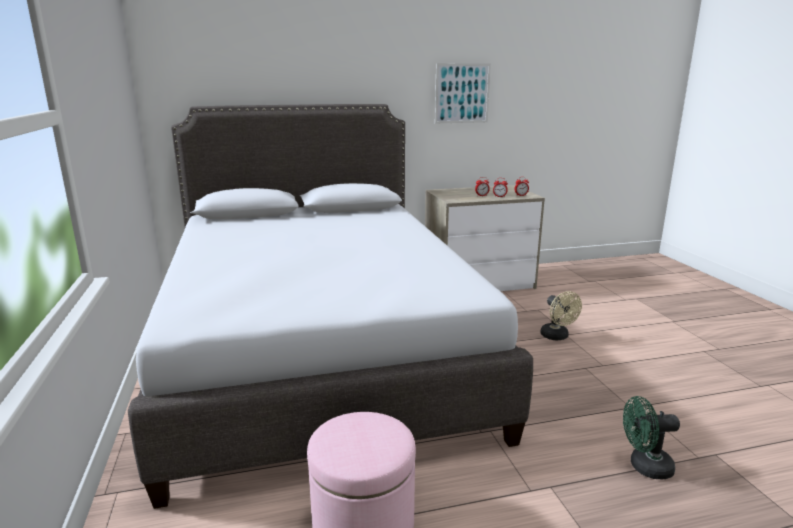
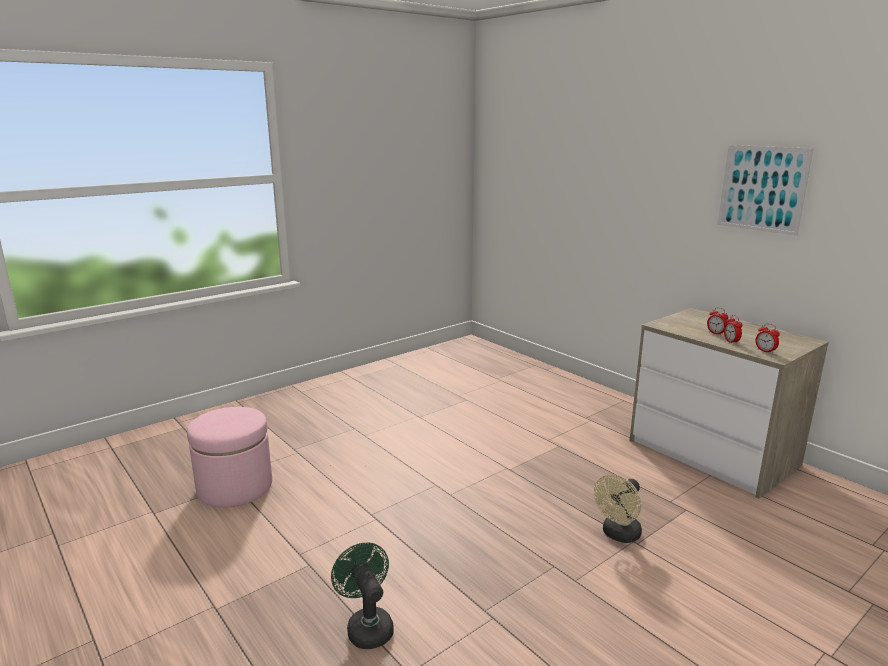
camera: 65 degrees right, 0 degrees up
(318, 352) = (442, 411): grey bed -> none

